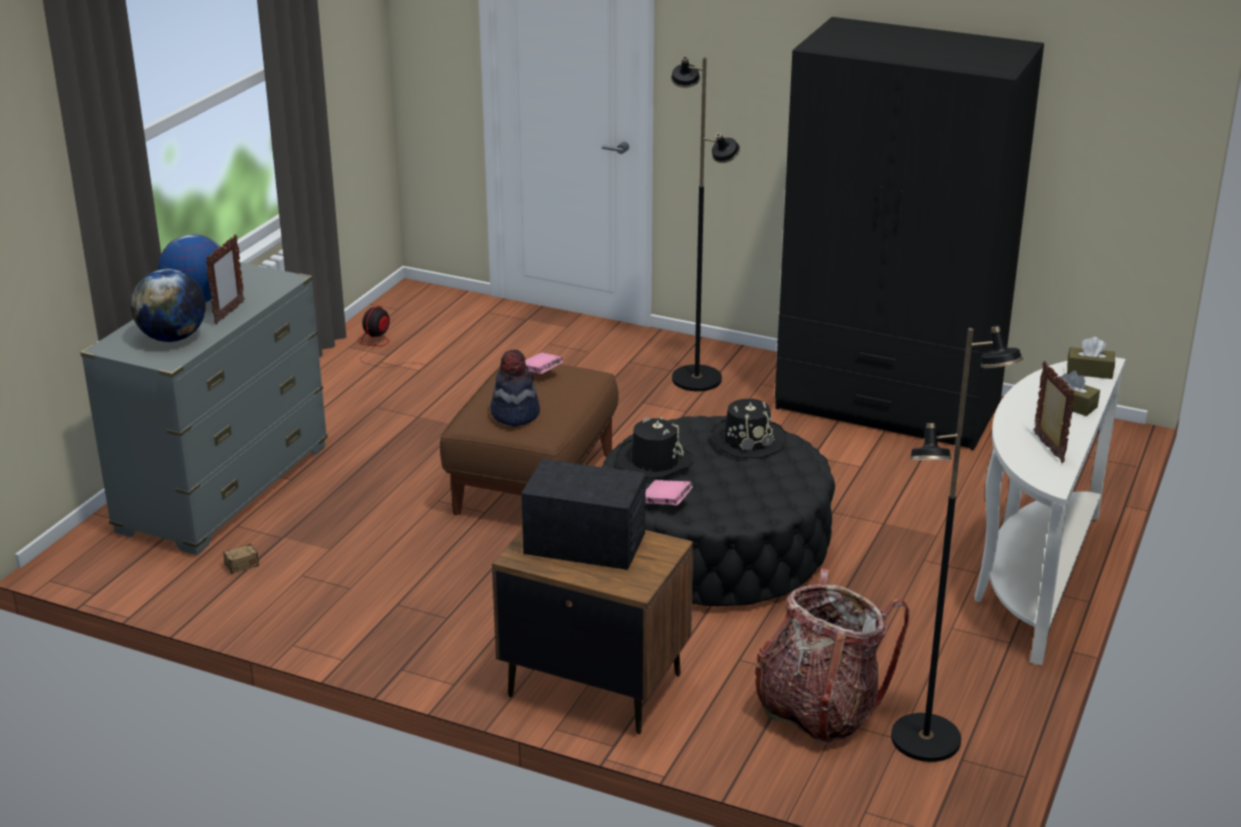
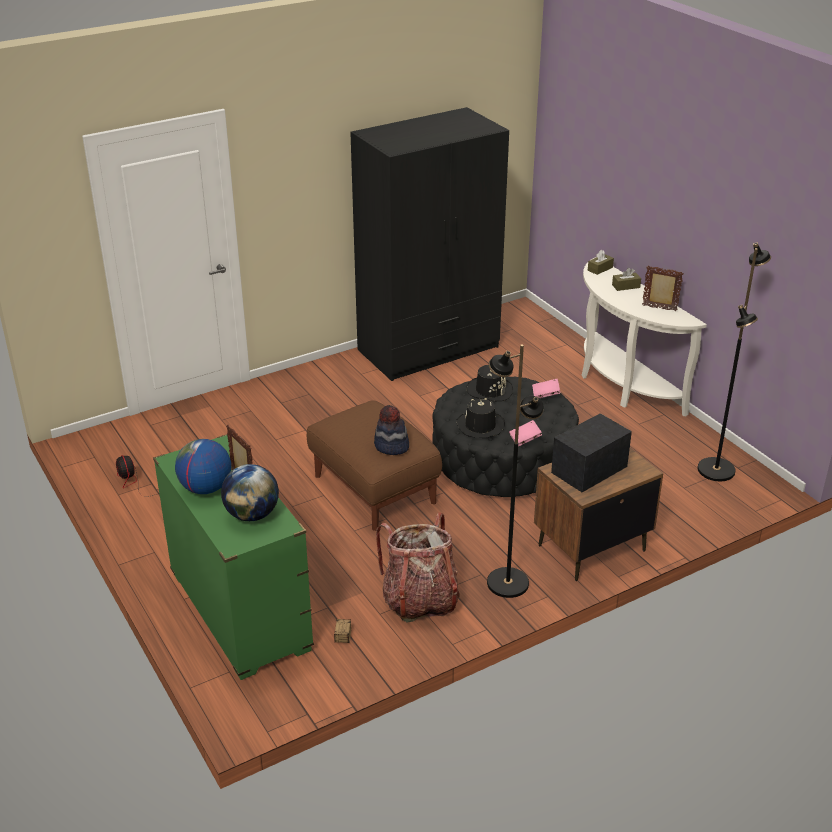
camera: 55 degrees left, 5 degrees up
(224, 489) = (239, 612): grey dresser -> green dresser
(541, 372) = (353, 419): pink book -> pink book (545, 394)
(697, 379) = (329, 390): black floor lamp -> black floor lamp (507, 583)
(819, 709) = (669, 488): backpack -> backpack (420, 600)

